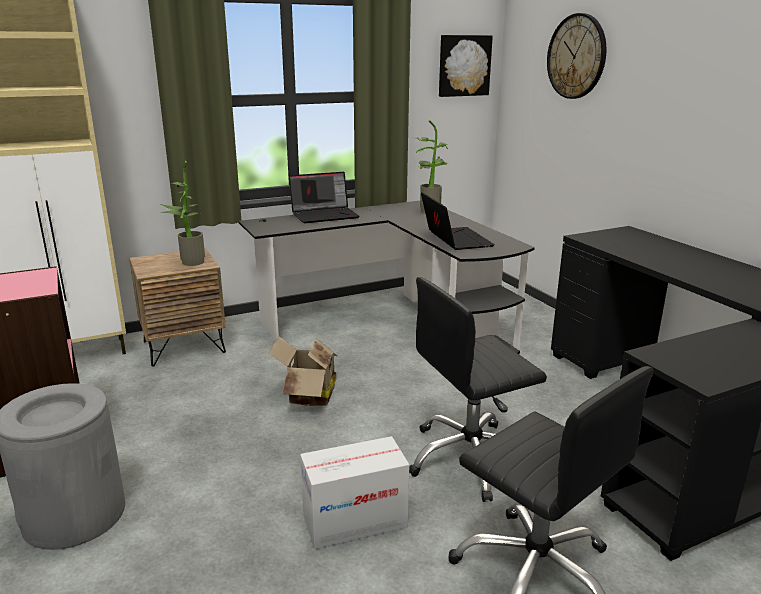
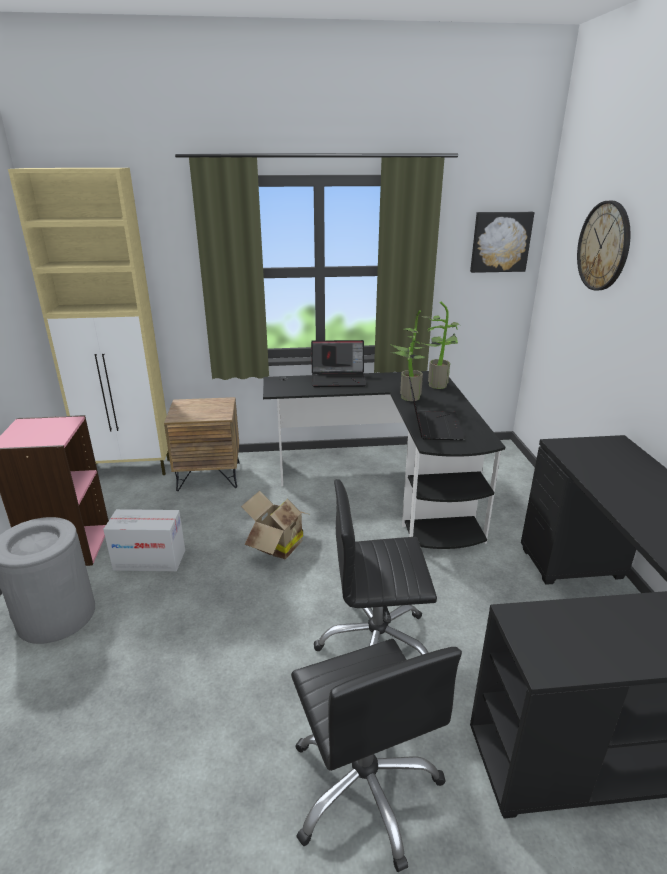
camera: 20 degrees right, 5 degrees up
(189, 262) = (212, 411): potted plant -> potted plant (407, 397)
(354, 521) = (244, 682): cardboard box -> cardboard box (149, 560)

